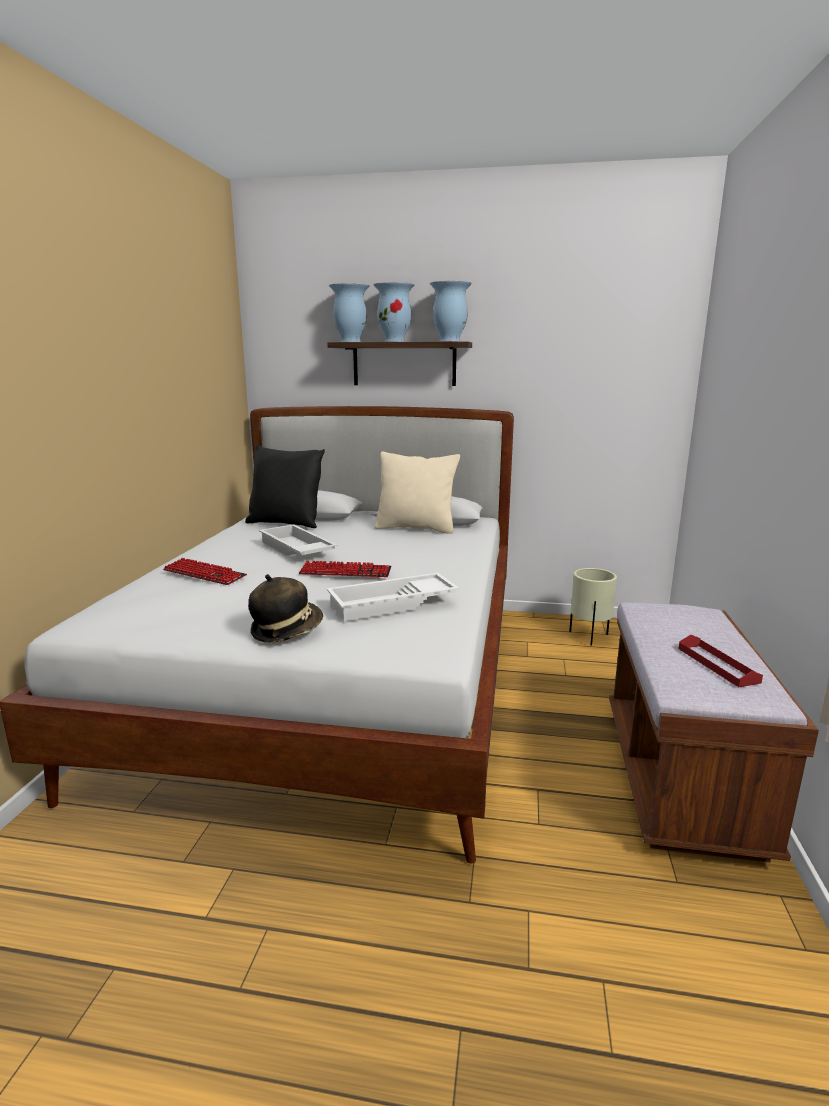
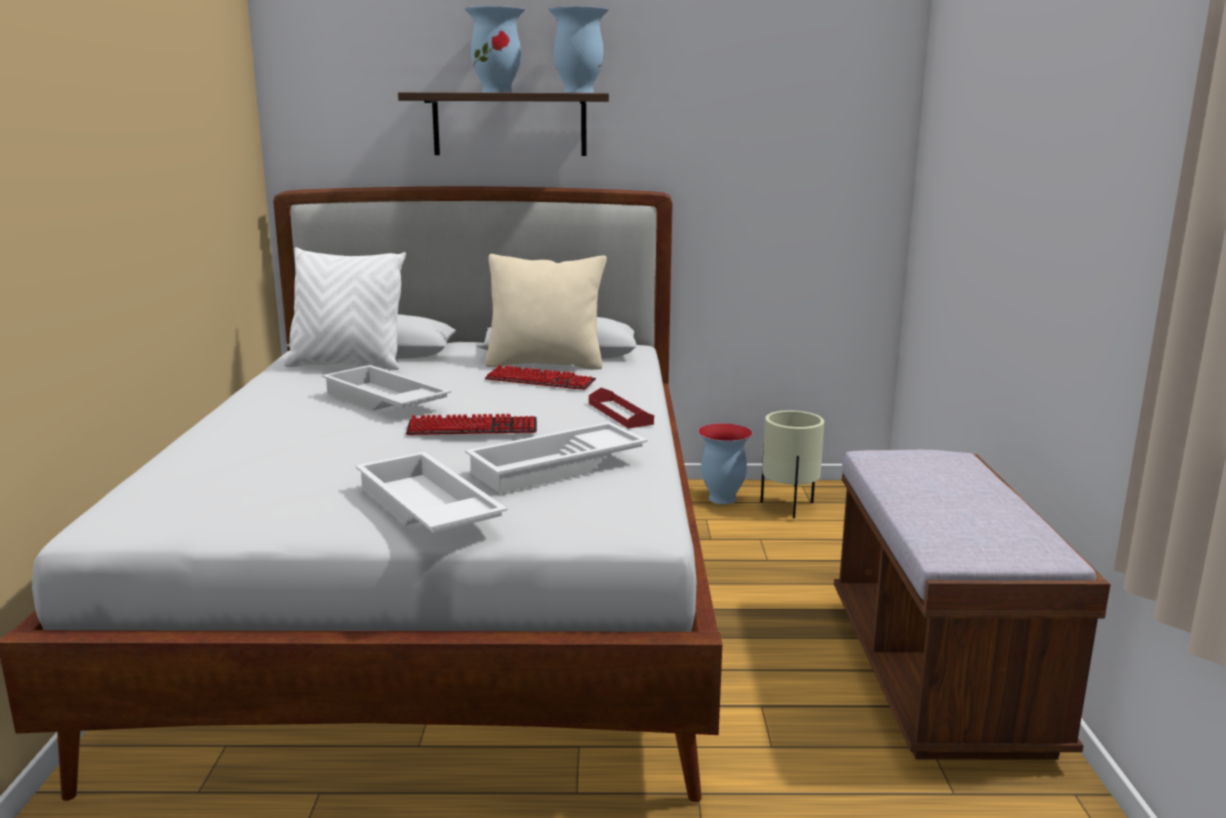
camera: 10 degrees left, 0 degrees up
(204, 574) = (264, 442): keyboard -> keyboard (540, 381)
(285, 524) = (347, 365): black pillow -> white pillow
(286, 630) = (424, 510): hat -> white tray
(350, 342) = (429, 91): vase -> vase (721, 498)
(717, 665) = (984, 519): red tray -> red tray (620, 413)

